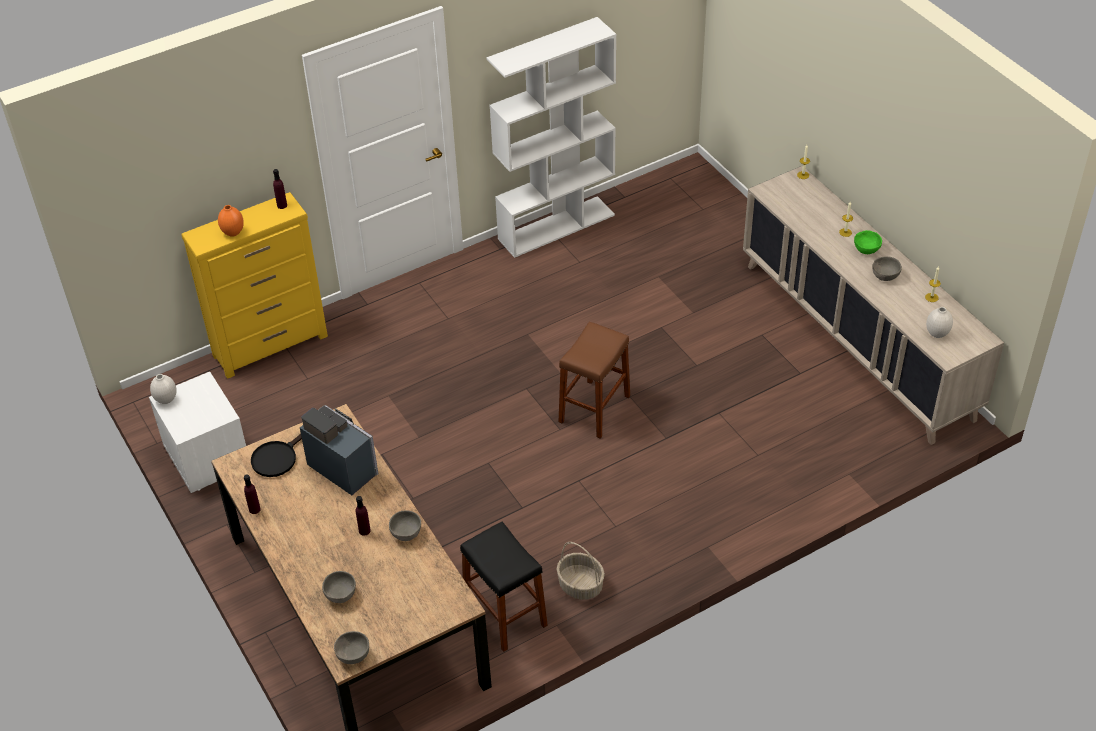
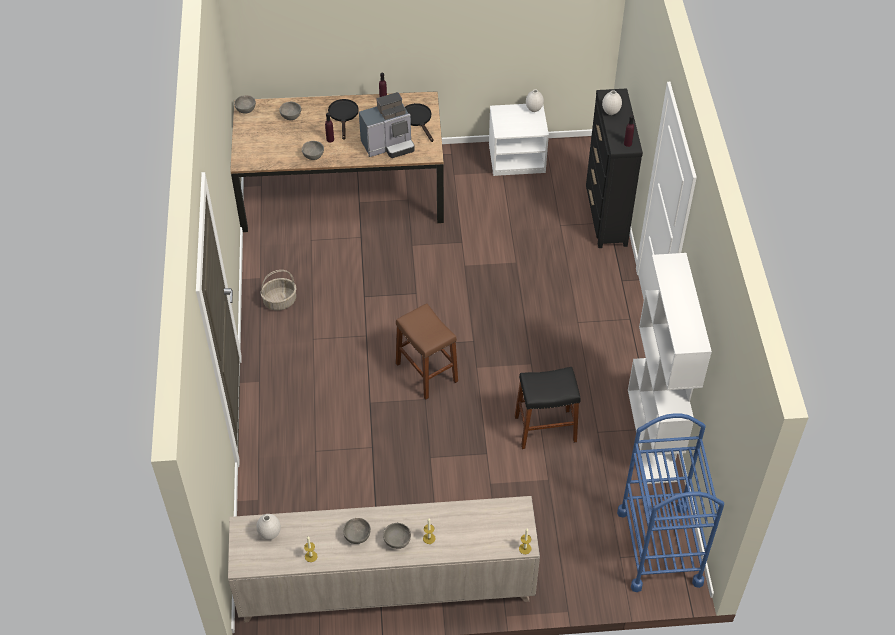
camera: 115 degrees right, 5 degrees up
(233, 233) = (610, 112): orange vase -> white vase
(271, 346) = (606, 216): yellow dresser -> black dresser
(309, 537) = (343, 115): none -> black frying pan
(505, 614) = (287, 257): black stool -> black stool (545, 429)
(674, 190) = (659, 547): none -> blue cart
(866, 250) = (397, 542): green bowl -> grey bowl

